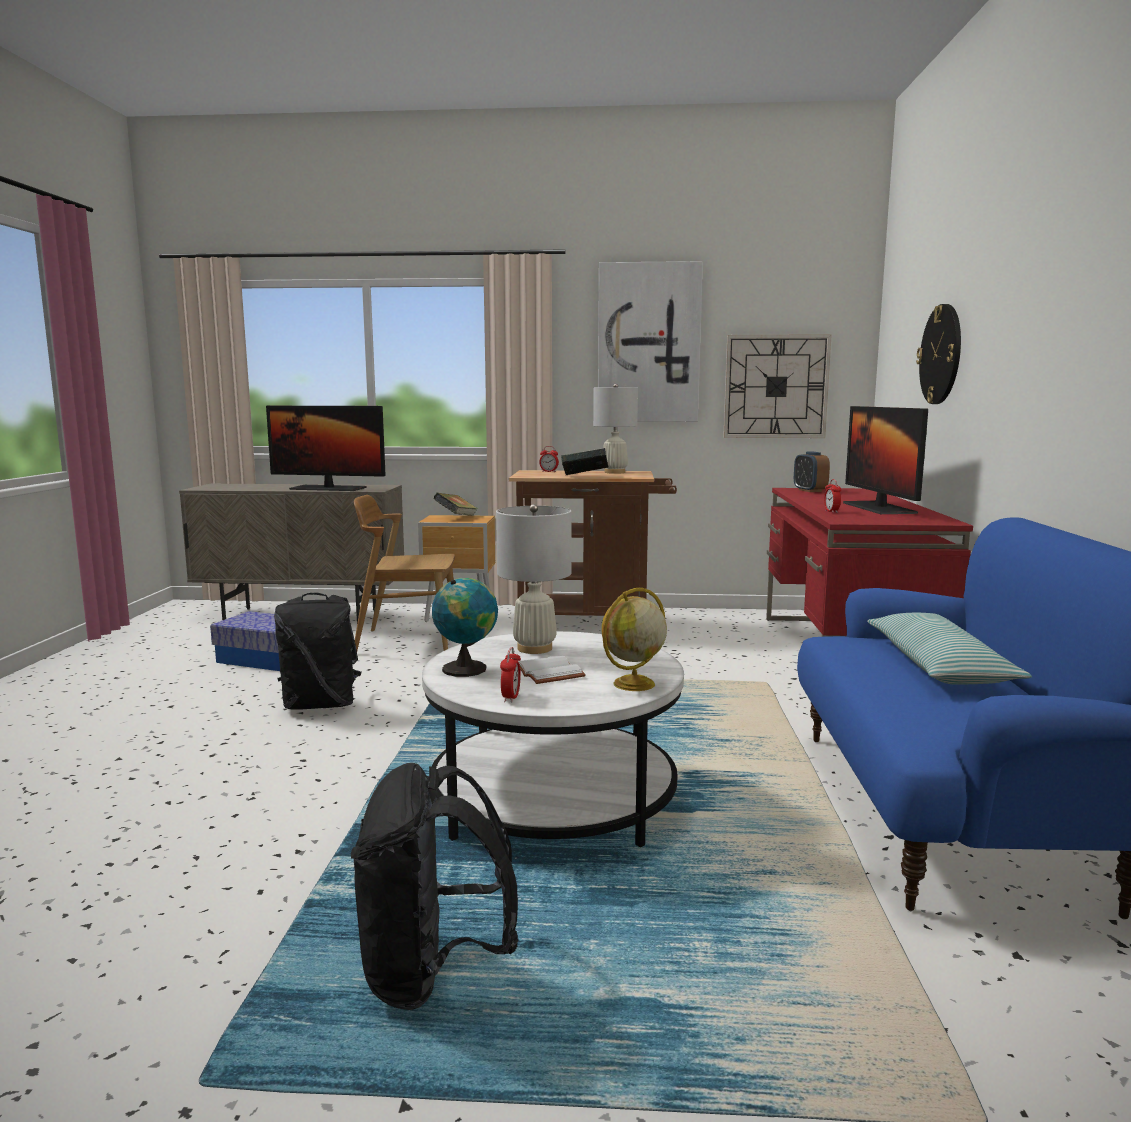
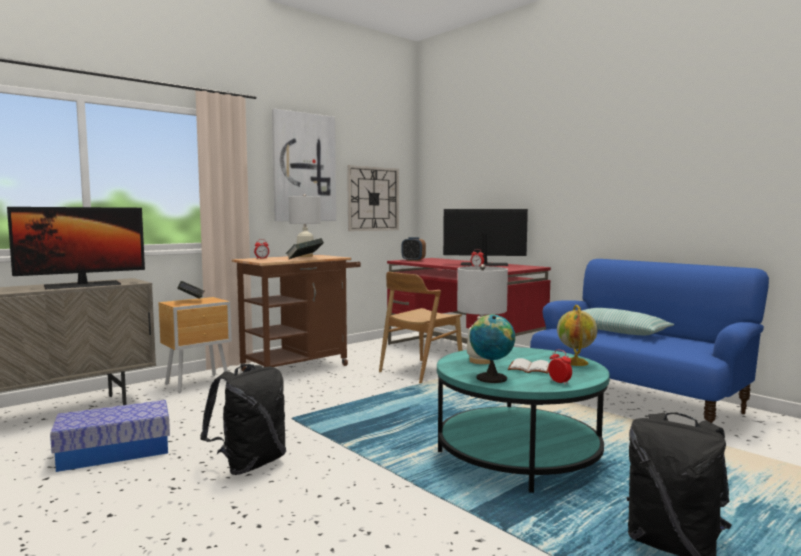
camera: 45 degrees left, 5 degrees down
(407, 641) = (200, 408): brown chair -> brown chair (420, 371)
(553, 799) = (518, 454): white coffee table -> turquoise coffee table
(878, 508) = (484, 264): monitor -> monitor turned 150 degrees clockwise
(941, 354) = (497, 181): wall clock -> none

